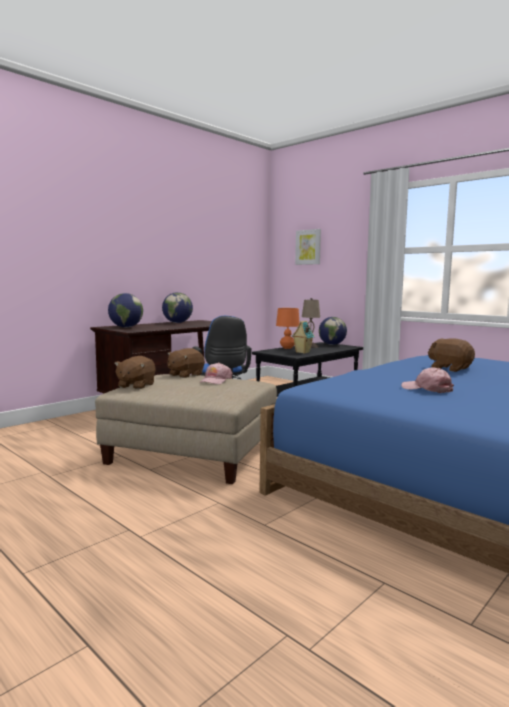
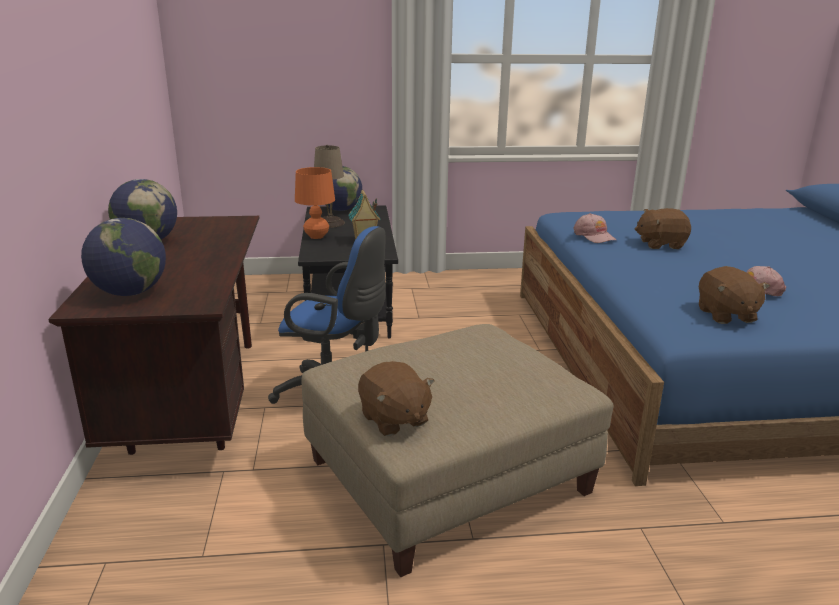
camera: 50 degrees left, 15 degrees up
(185, 375) = (377, 358): brown plush toy -> brown plush toy (725, 315)
(215, 380) = (461, 353): pink cap -> pink cap (594, 236)
(308, 247) = (260, 44): picture -> none

